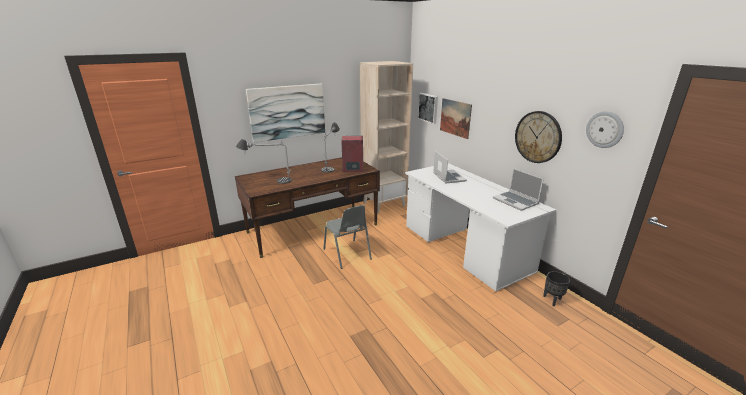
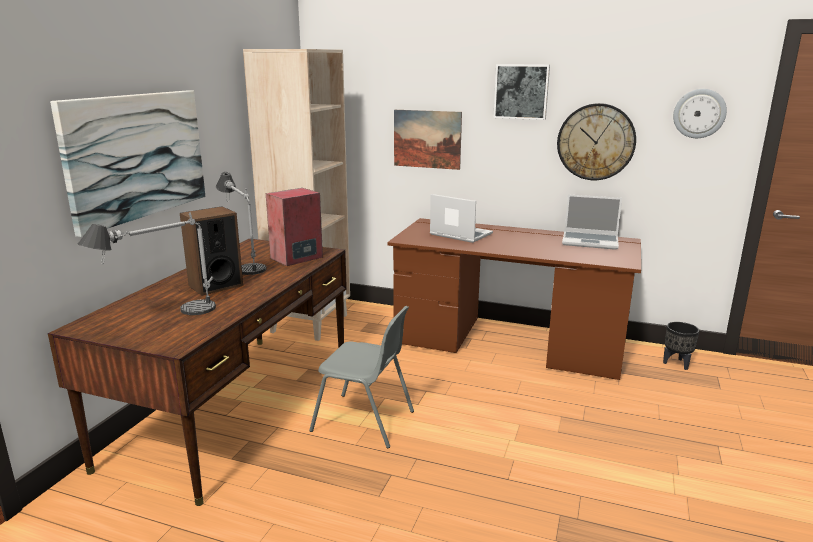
camera: 40 degrees left, 5 degrees down
(304, 173) = (215, 285): none -> speaker
(428, 107) = (360, 131): picture -> picture (521, 91)
(465, 247) = (508, 342): white desk -> brown desk

